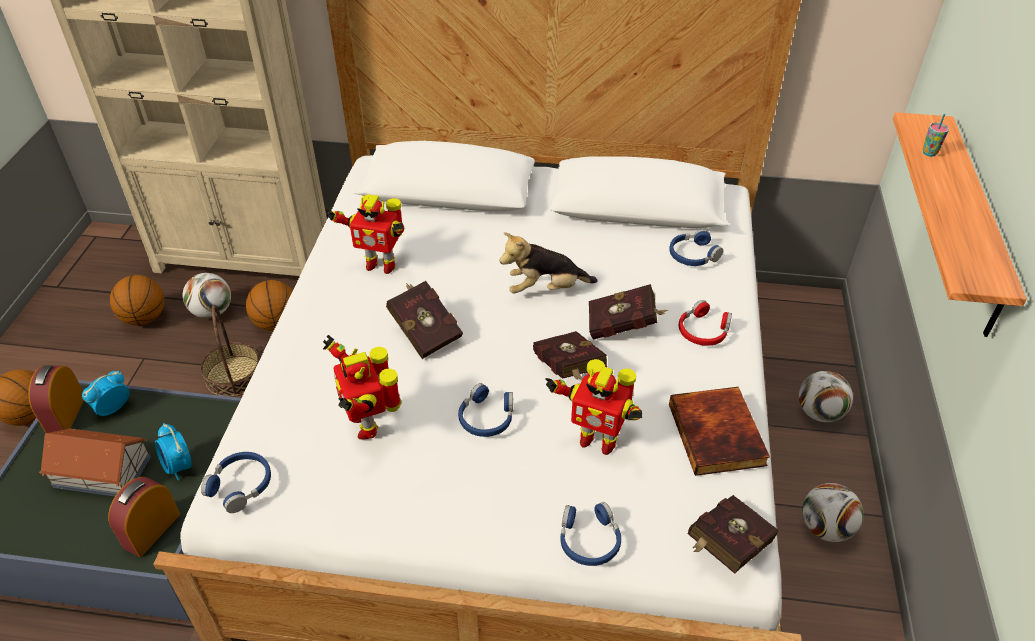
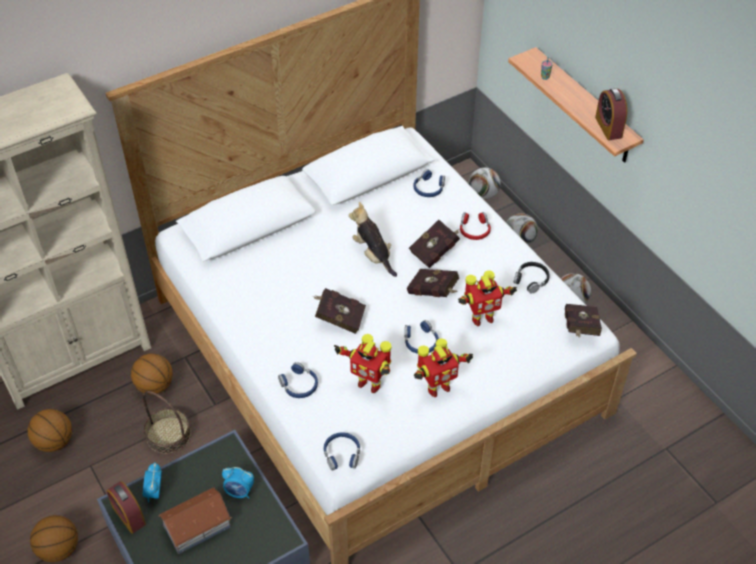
camera: 40 degrees left, 5 degrees up
(152, 530) = (267, 530): alarm clock -> alarm clock (608, 127)
(212, 312) = (99, 407): football -> football (483, 195)
(380, 264) = (265, 296): toy robot -> toy robot (437, 387)
(545, 289) = (373, 255): plush toy -> plush toy turned 105 degrees clockwise
(589, 540) = (524, 365): blue headphones -> blue headphones (299, 385)
(718, 434) = (531, 280): book -> black headphones

